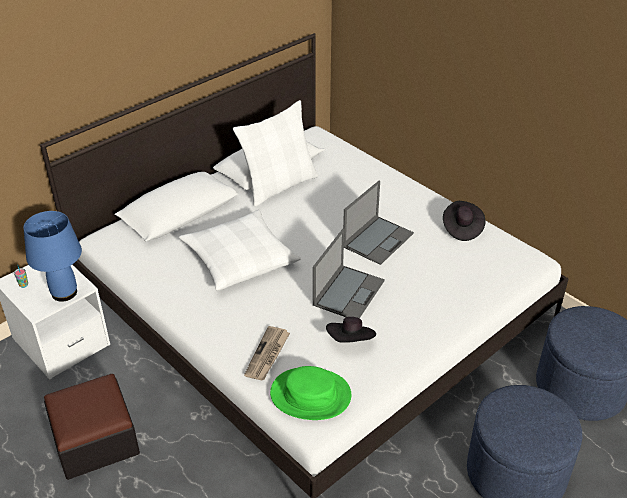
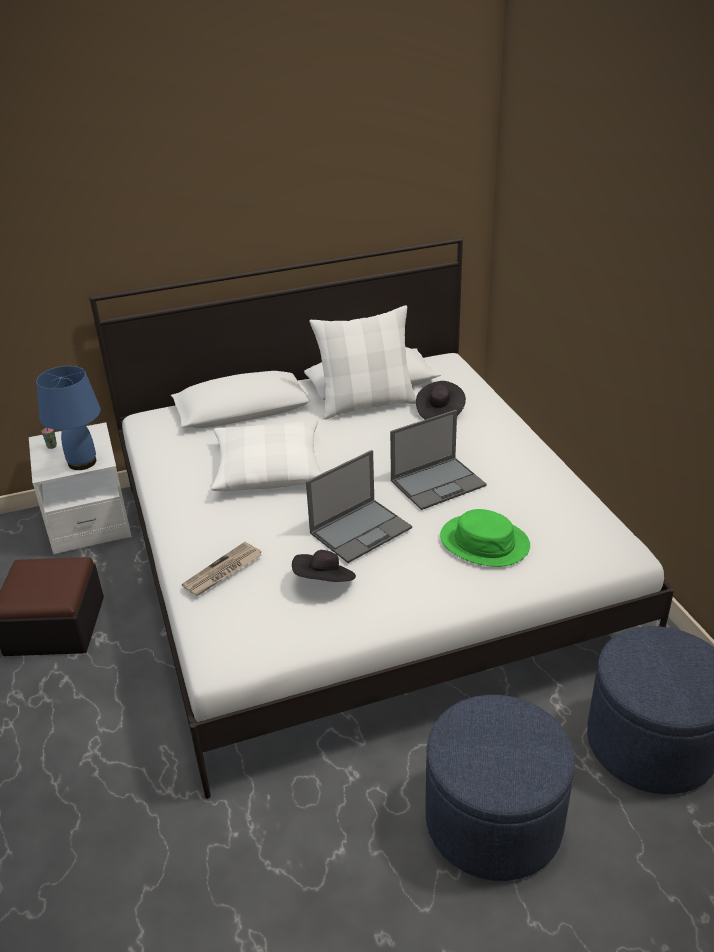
camera: 25 degrees right, 5 degrees down
(310, 394) = (236, 626): green hat -> green hat (484, 542)
(461, 228) = (552, 494): black hat -> black hat (439, 412)

